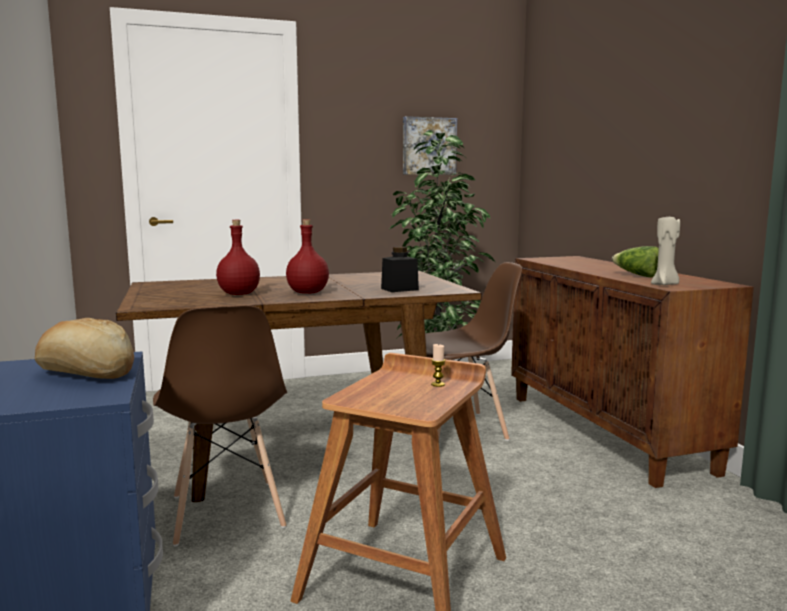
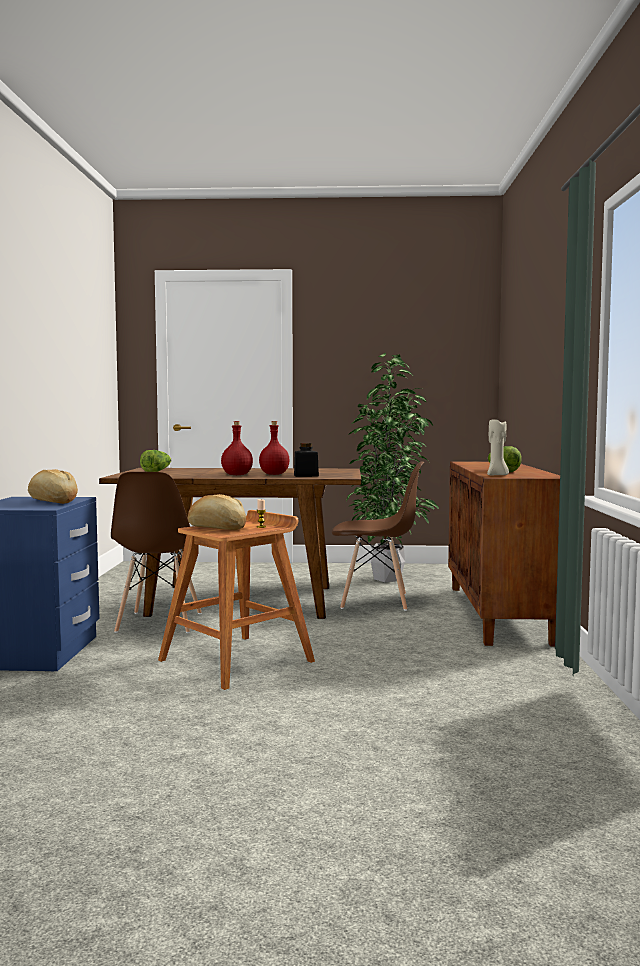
camera: 20 degrees right, 5 degrees down
(179, 291) = (156, 471): none -> lettuce
(240, 294) = (191, 474): red bottle -> red bottle (274, 474)
(384, 396) = (217, 528): none -> bread
(428, 146) = (406, 365): picture -> none

